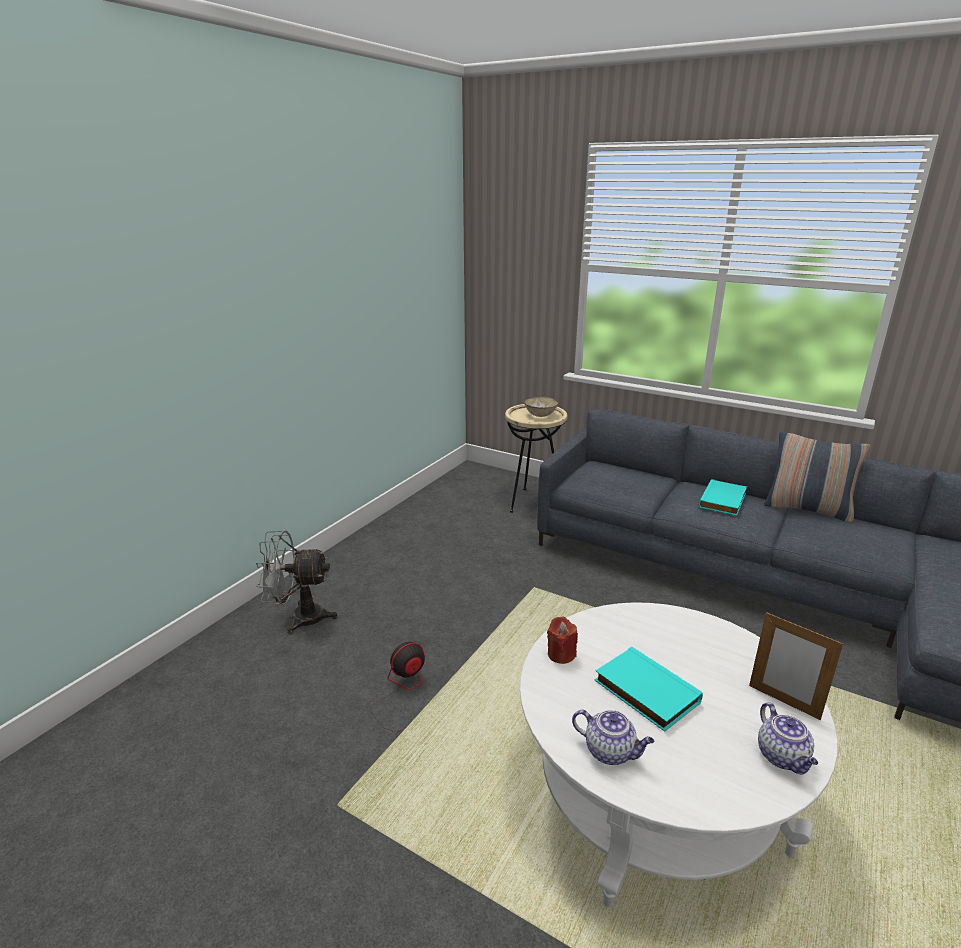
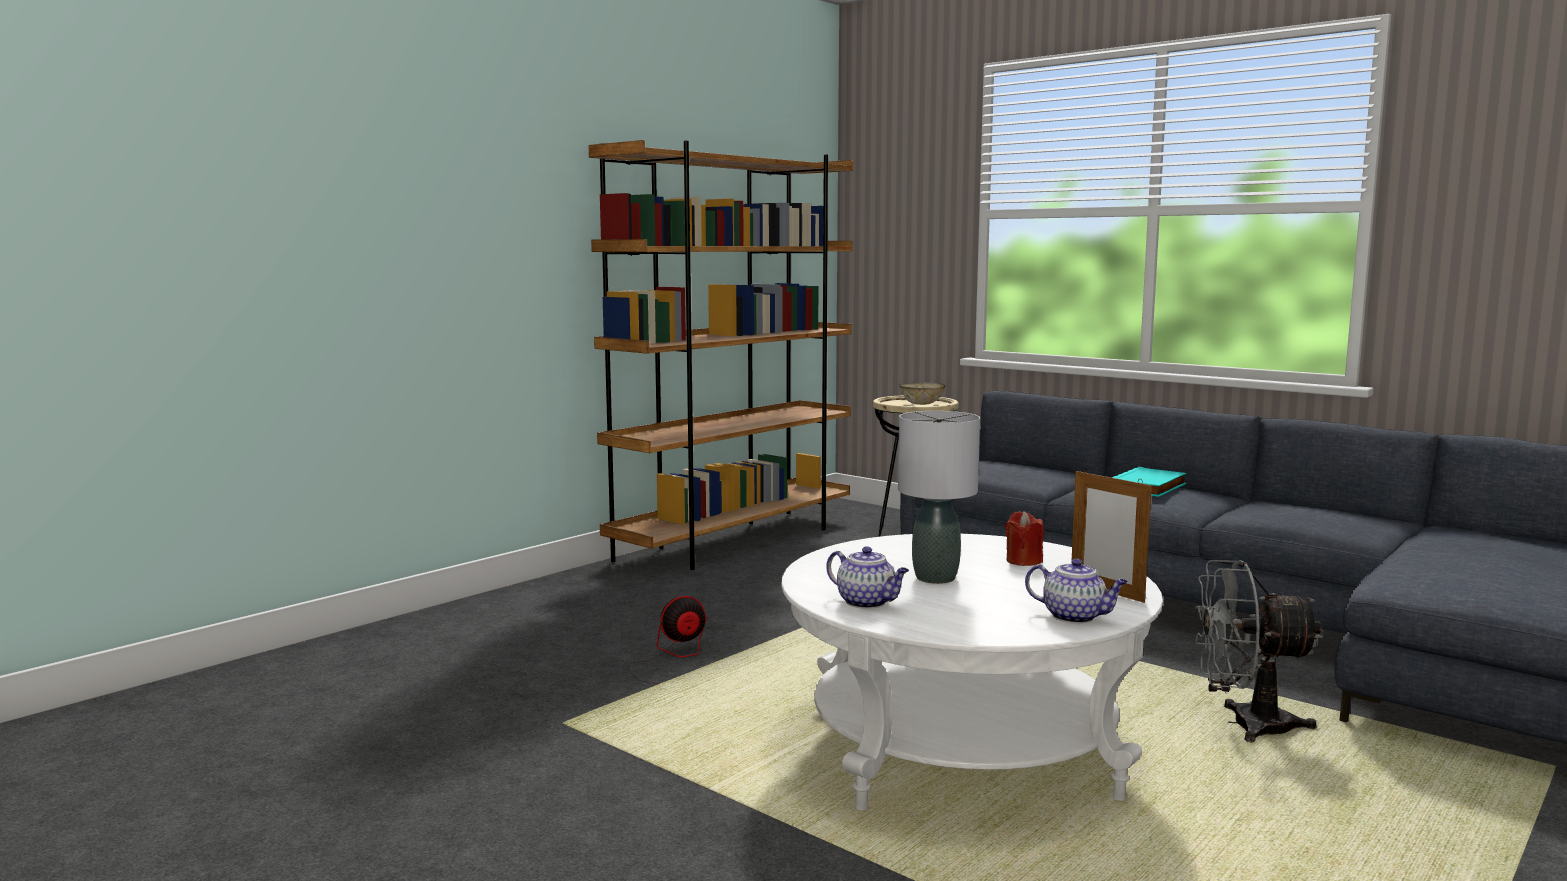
camera: 10 degrees right, 15 degrees down
(299, 618) = (564, 601): grey fan -> grey fan (1245, 725)
(409, 522) = (734, 541): none -> brown bookcase
(561, 654) = (848, 554): red candle -> red candle (1023, 561)
(644, 692) = (934, 578): turquoise book -> grey table lamp
(783, 757) = (1075, 617): teapot -> teapot turned 60 degrees counterclockwise
(807, 509) = (1270, 500): pillow -> none

